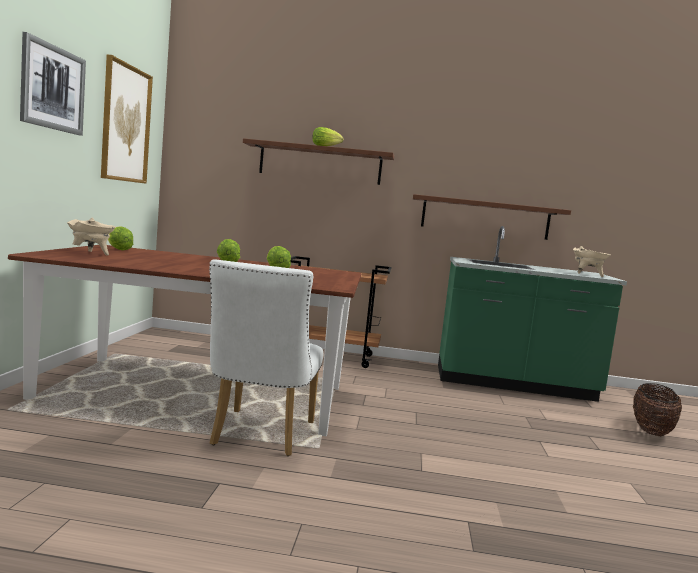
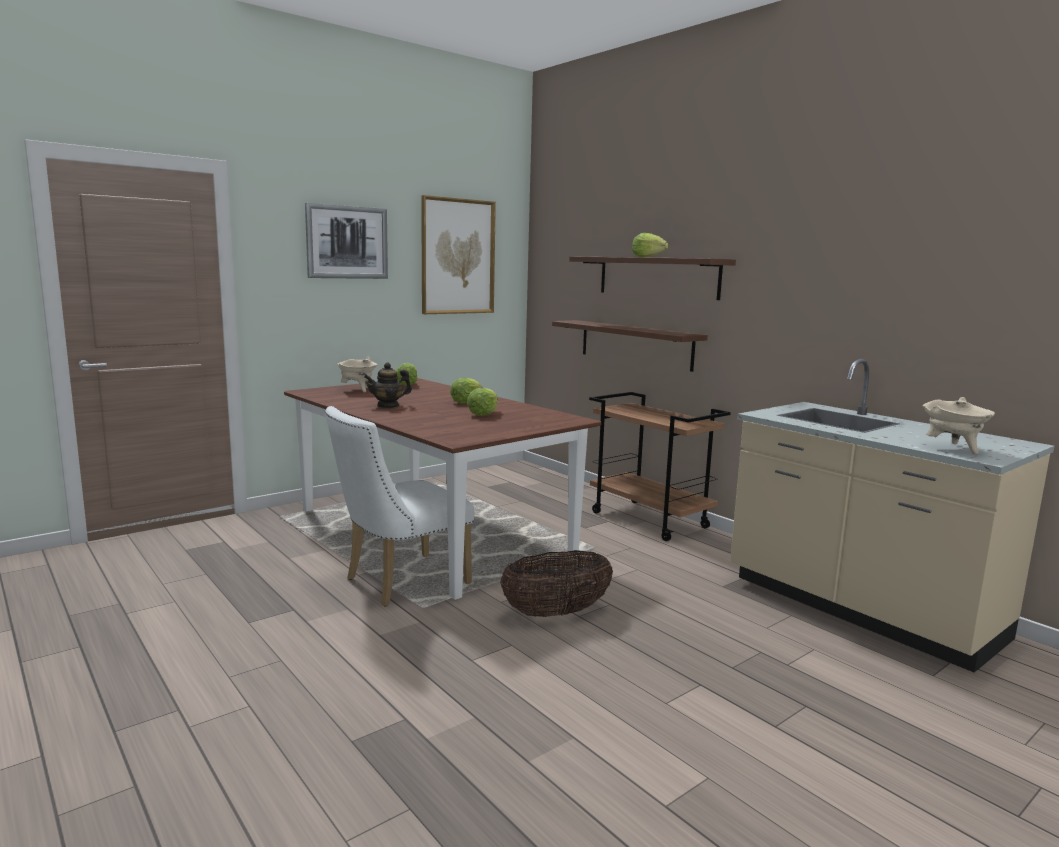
camera: 45 degrees right, 5 degrees up
(178, 266) = (388, 406): none -> teapot
(485, 217) = (857, 344): brown shelf -> brown shelf (635, 344)
(514, 384) = (859, 609): green counter -> beige counter
(652, 431) = (964, 743): basket -> basket (556, 613)

